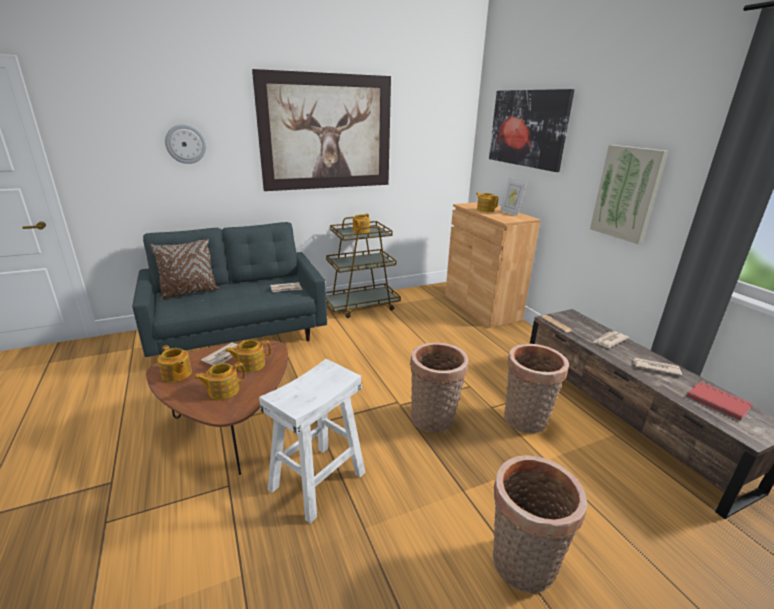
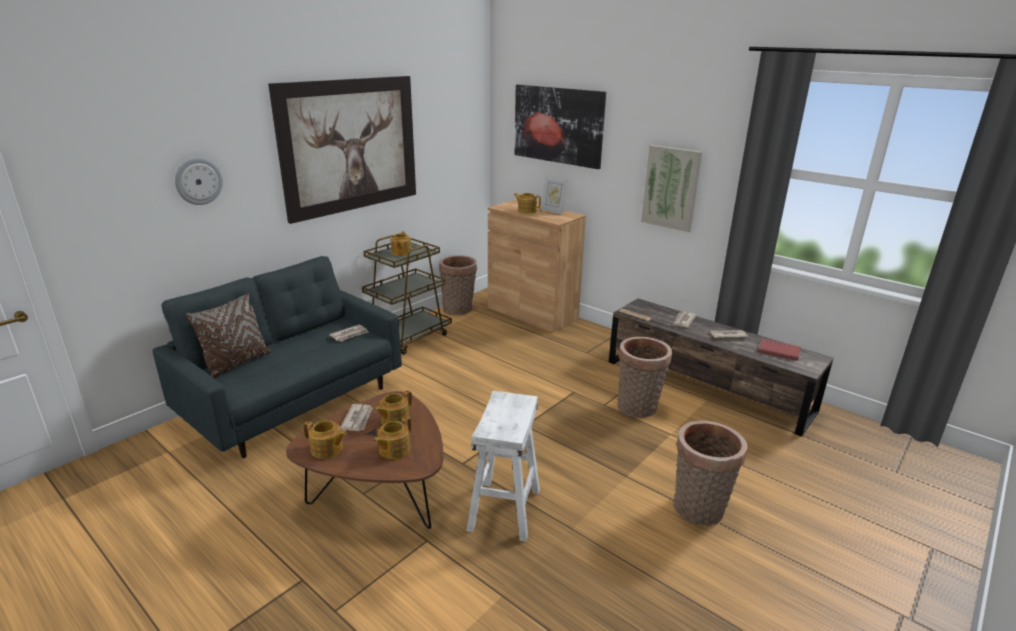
camera: 25 degrees left, 0 degrees up
(434, 420) = (565, 430): basket -> basket (459, 310)

